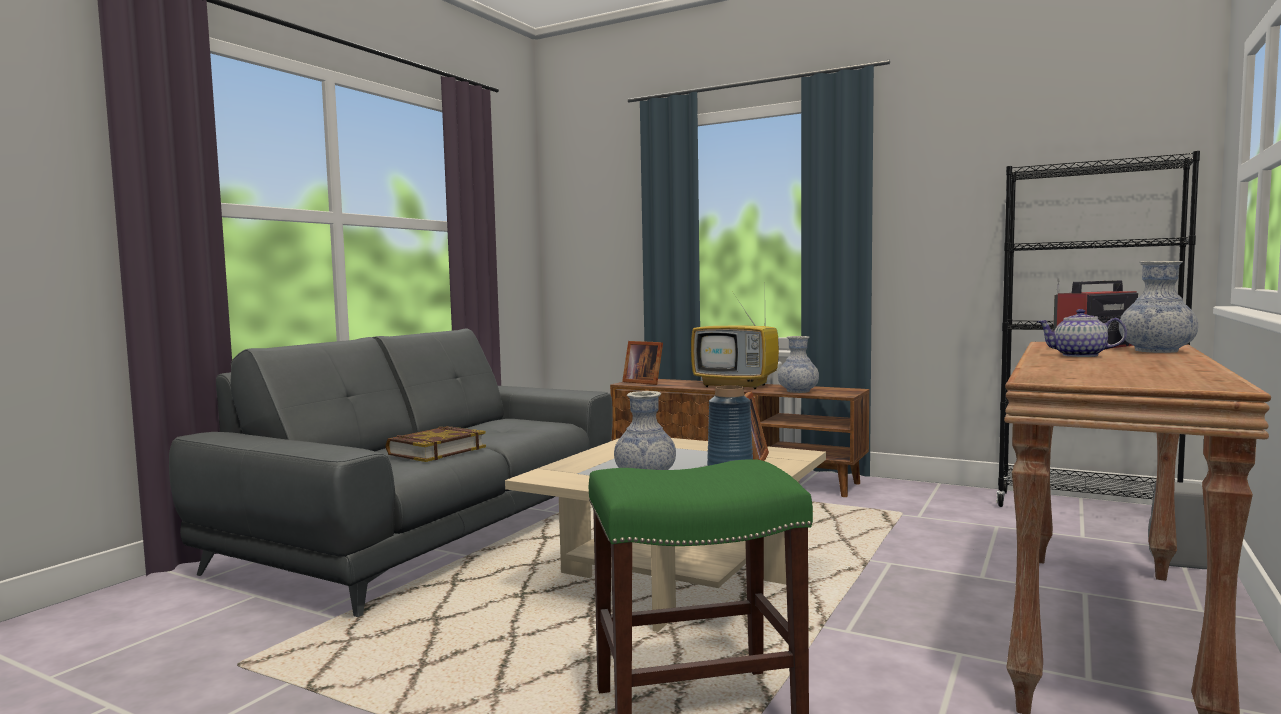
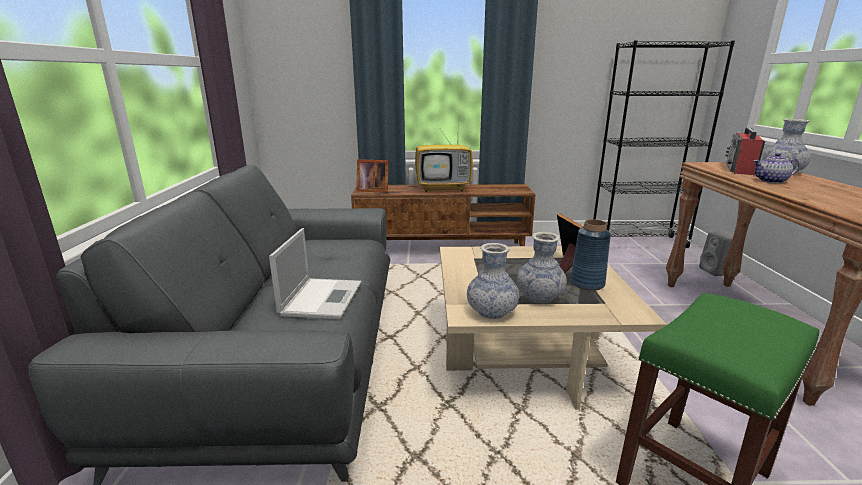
camera: 30 degrees left, 15 degrees up
(436, 451) = (322, 298): book -> laptop
(798, 391) = (492, 191): vase -> vase (491, 312)

